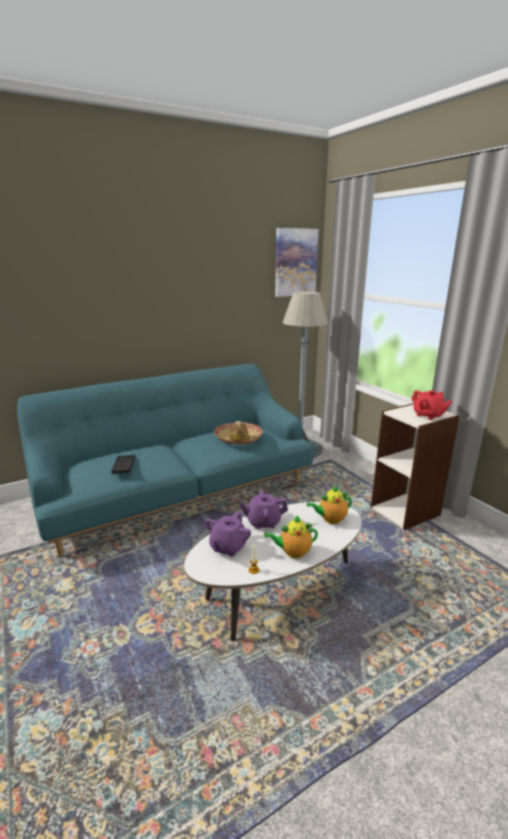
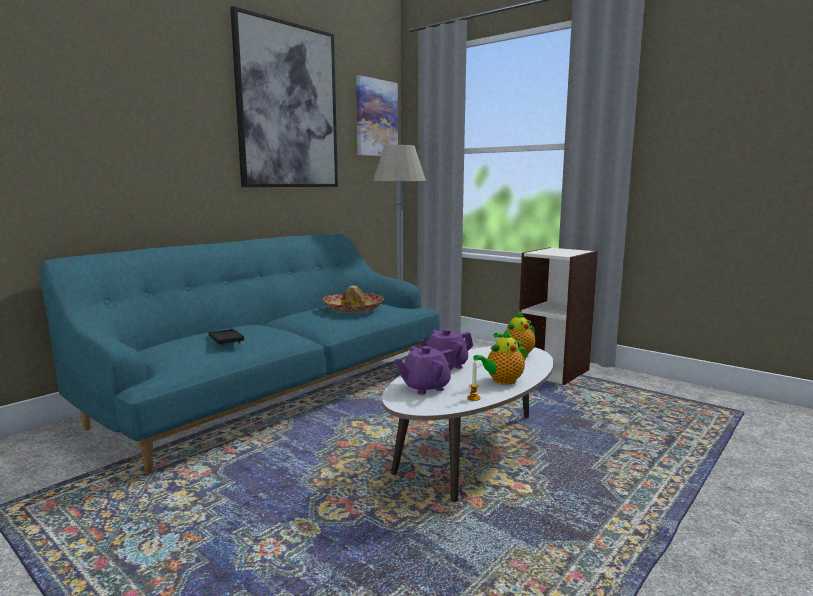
camera: 20 degrees left, 10 degrees down
(209, 264) = (288, 106): none -> picture
(228, 547) = (425, 387): purple teapot -> purple teapot turned 60 degrees clockwise
(428, 415) = (570, 252): red teapot -> none

